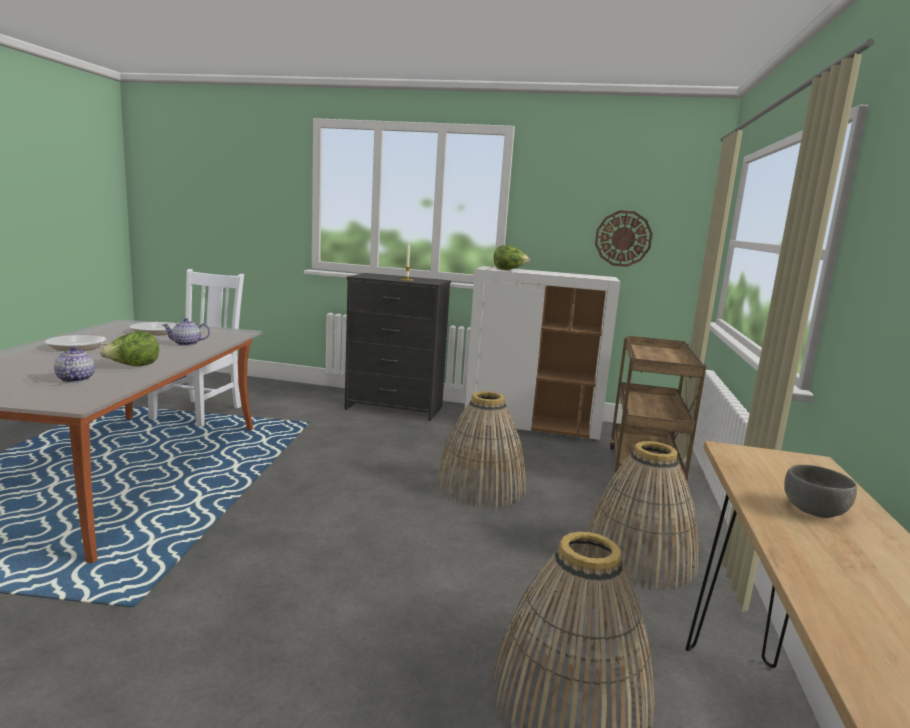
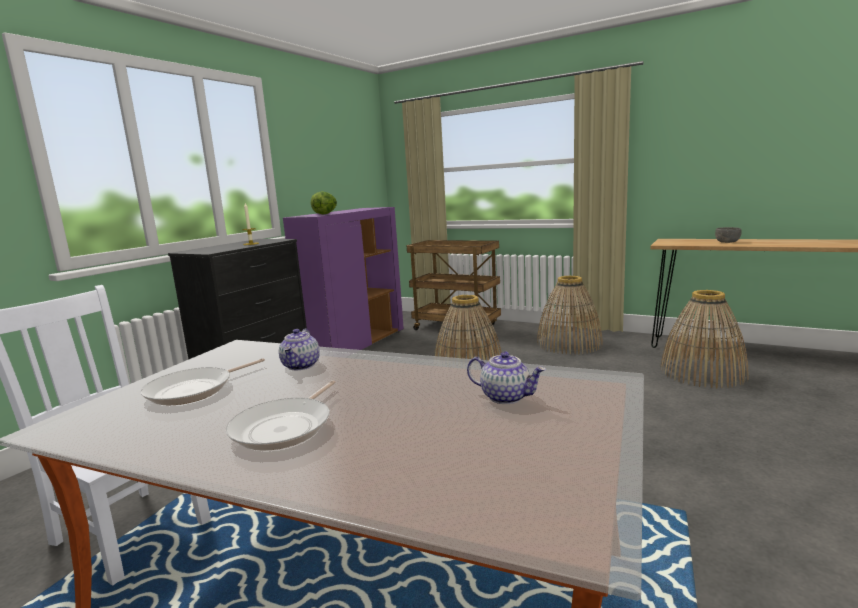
camera: 70 degrees left, 0 degrees up
(75, 379) = (506, 397): teapot -> teapot turned 150 degrees counterclockwise
(133, 366) = (436, 377): lettuce -> none
(532, 426) = (355, 345): white cabinet -> purple cabinet
(623, 238) = (345, 178): wall clock -> none

